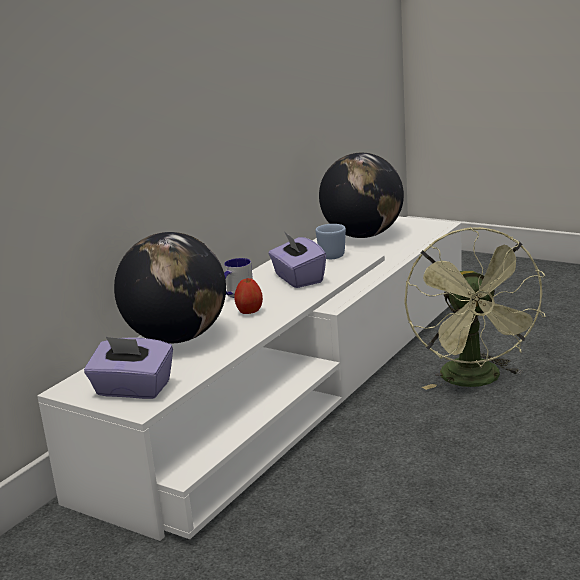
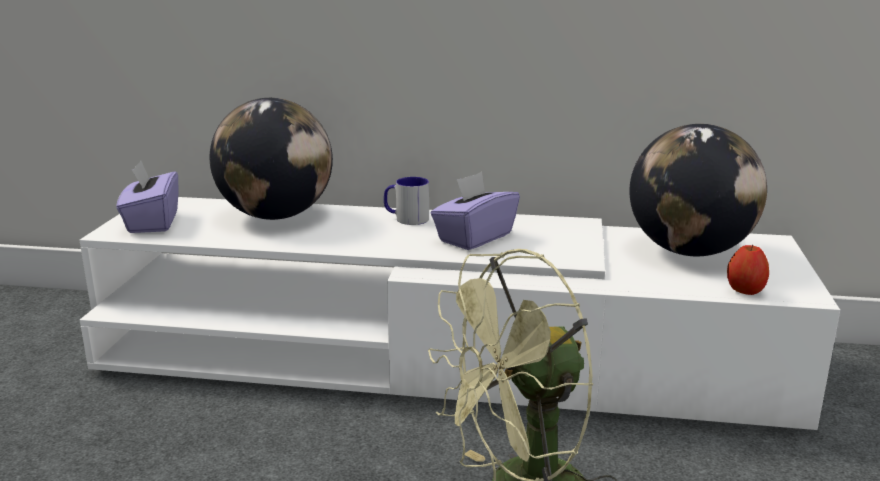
camera: 65 degrees right, 0 degrees up
(249, 312) = (357, 232): apple -> apple (745, 291)
(333, 254) = (576, 242): blue mug -> none

